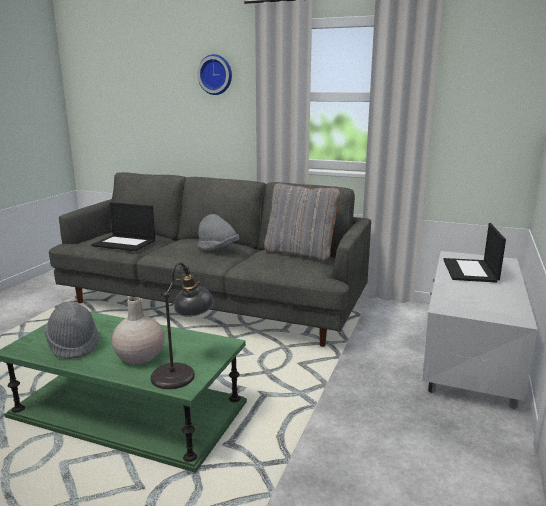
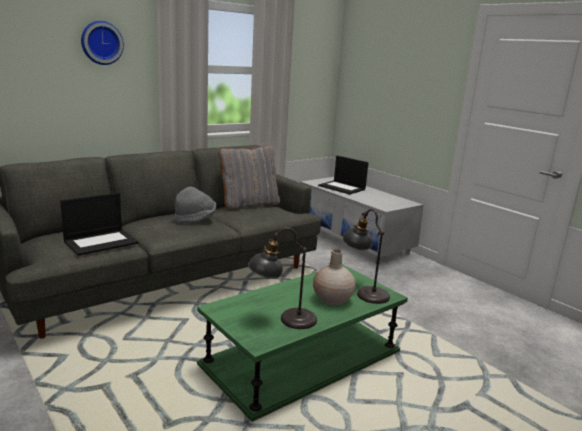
camera: 60 degrees left, 0 degrees up
(73, 345) = (282, 318): grey hat -> grey table lamp

